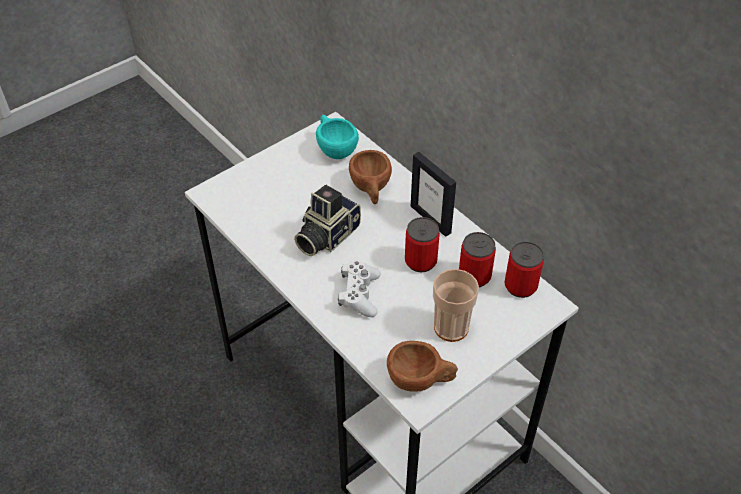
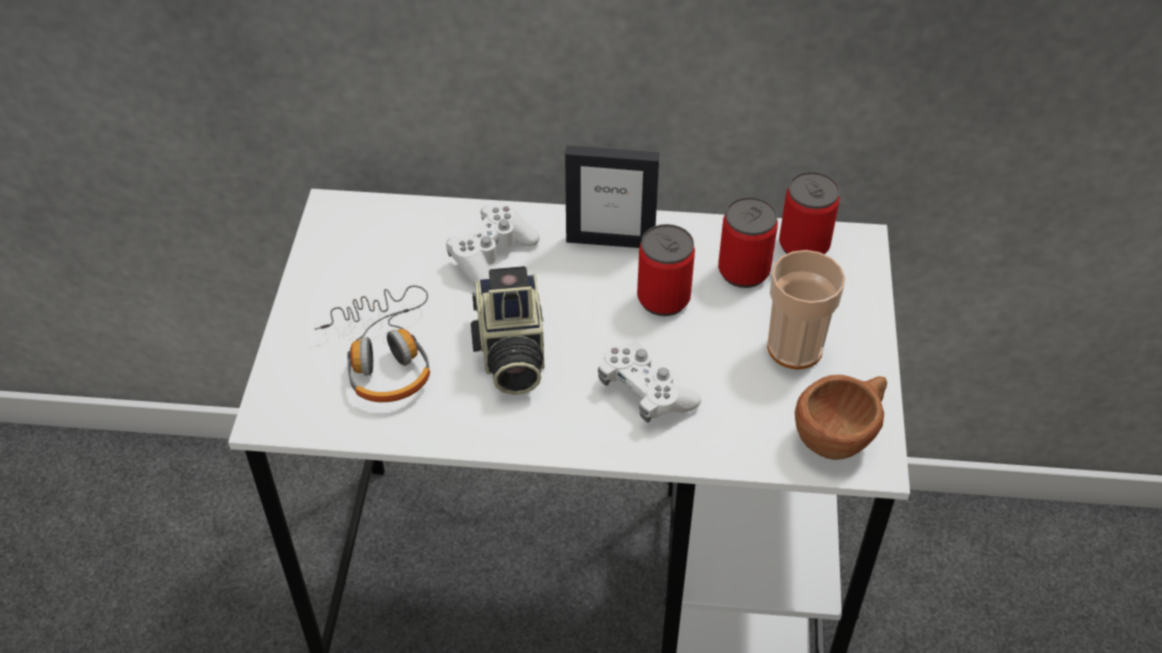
camera: 45 degrees left, 0 degrees up
(277, 200) = (385, 356): none -> headphones
(334, 148) = (374, 236): turquoise cup -> none
(371, 189) = (491, 255): brown cup -> white game controller

